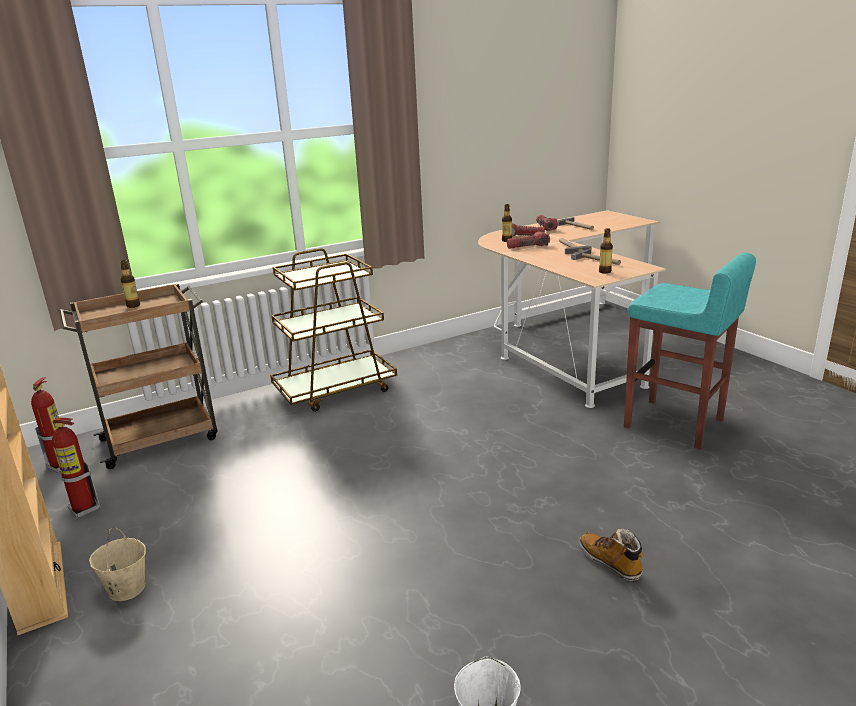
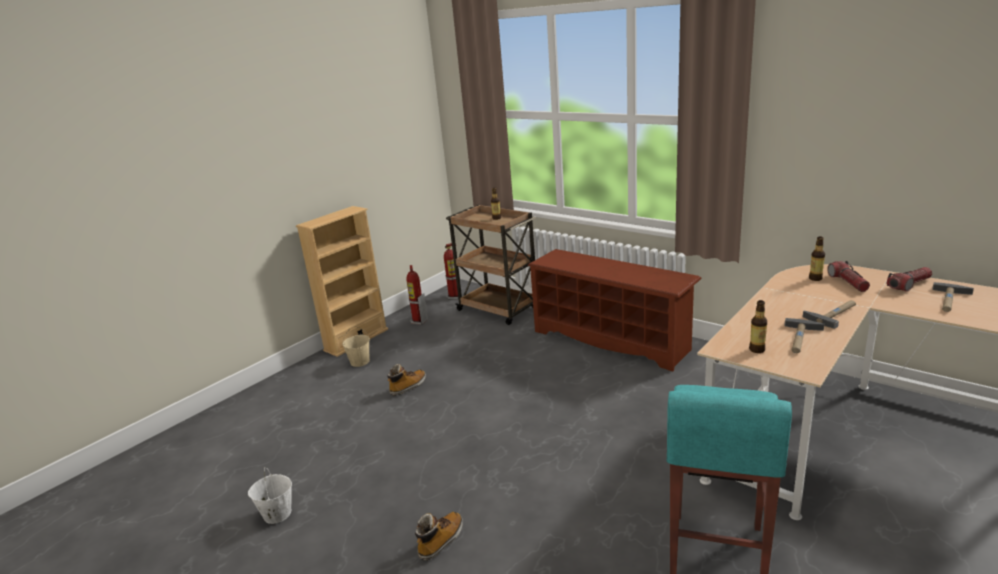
camera: 70 degrees right, 0 degrees up
(267, 545) = (408, 387): none -> boot
(336, 390) = (612, 340): brown cart -> brown shoe rack
(528, 247) = (805, 293): flashlight -> none

